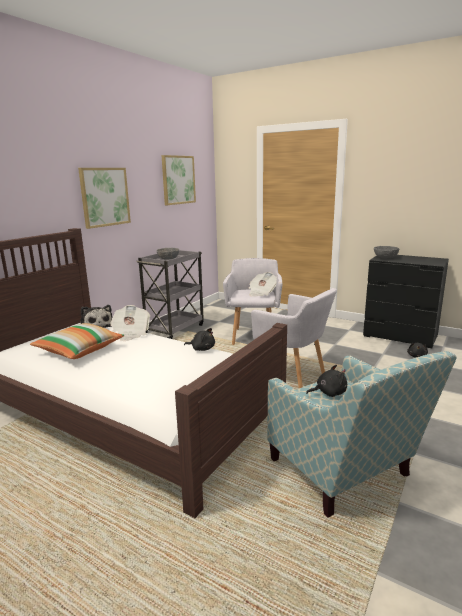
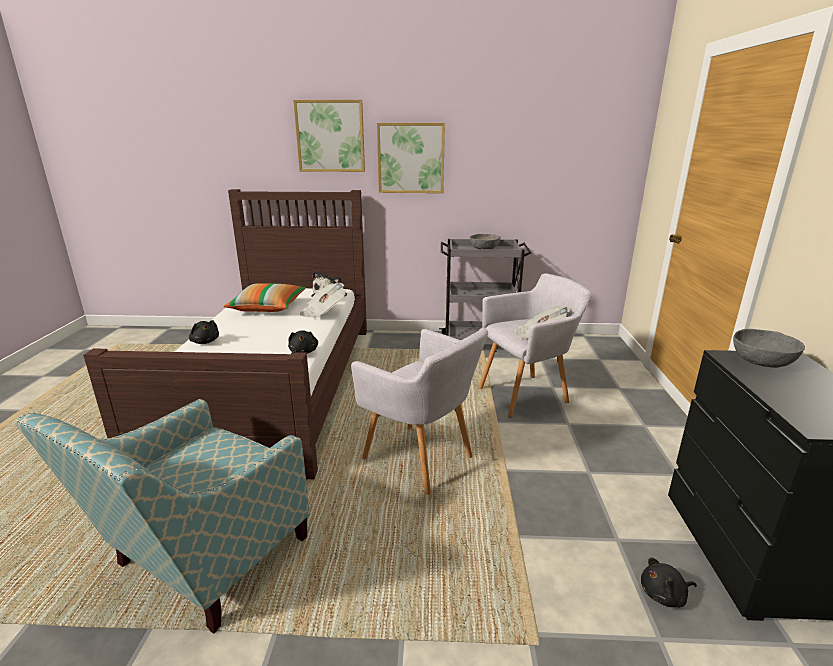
camera: 60 degrees right, 5 degrees up
(178, 180) = (552, 141): picture -> picture (330, 136)
(292, 379) = (421, 460): grey armchair -> grey armchair turned 60 degrees counterclockwise
(329, 393) = (216, 454): black plush toy -> black plush toy (205, 341)

